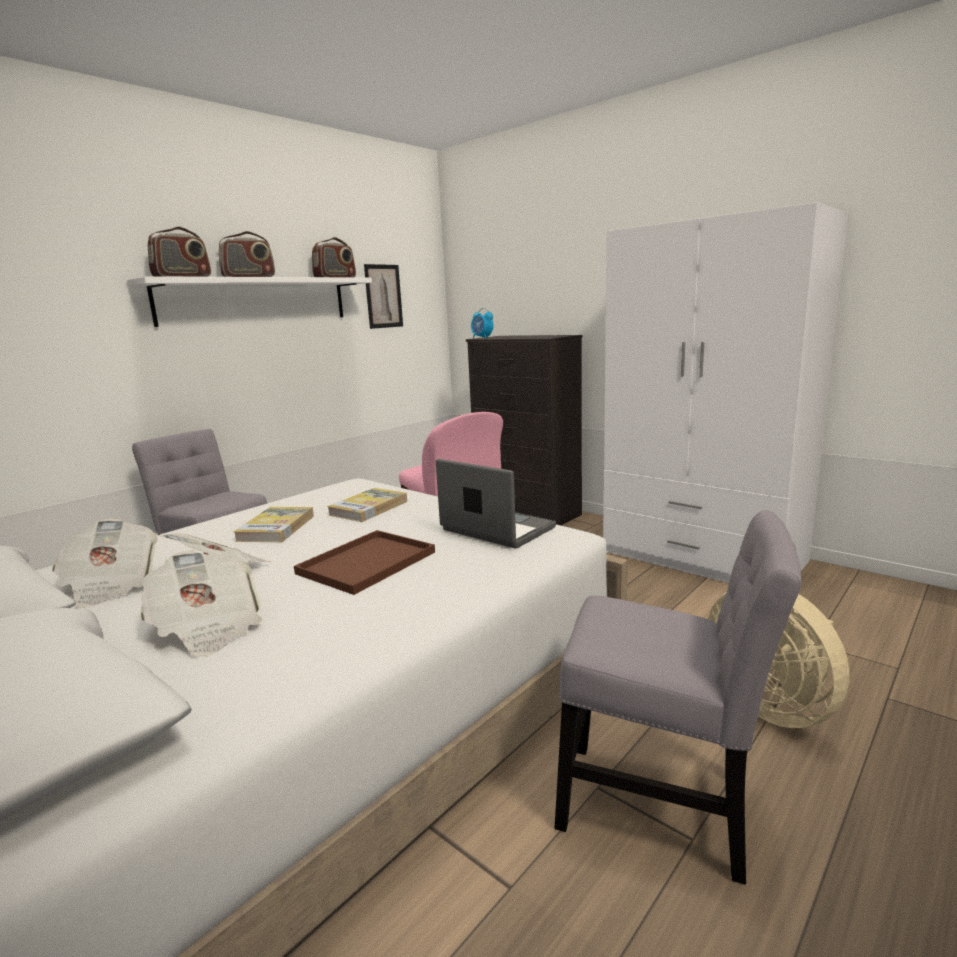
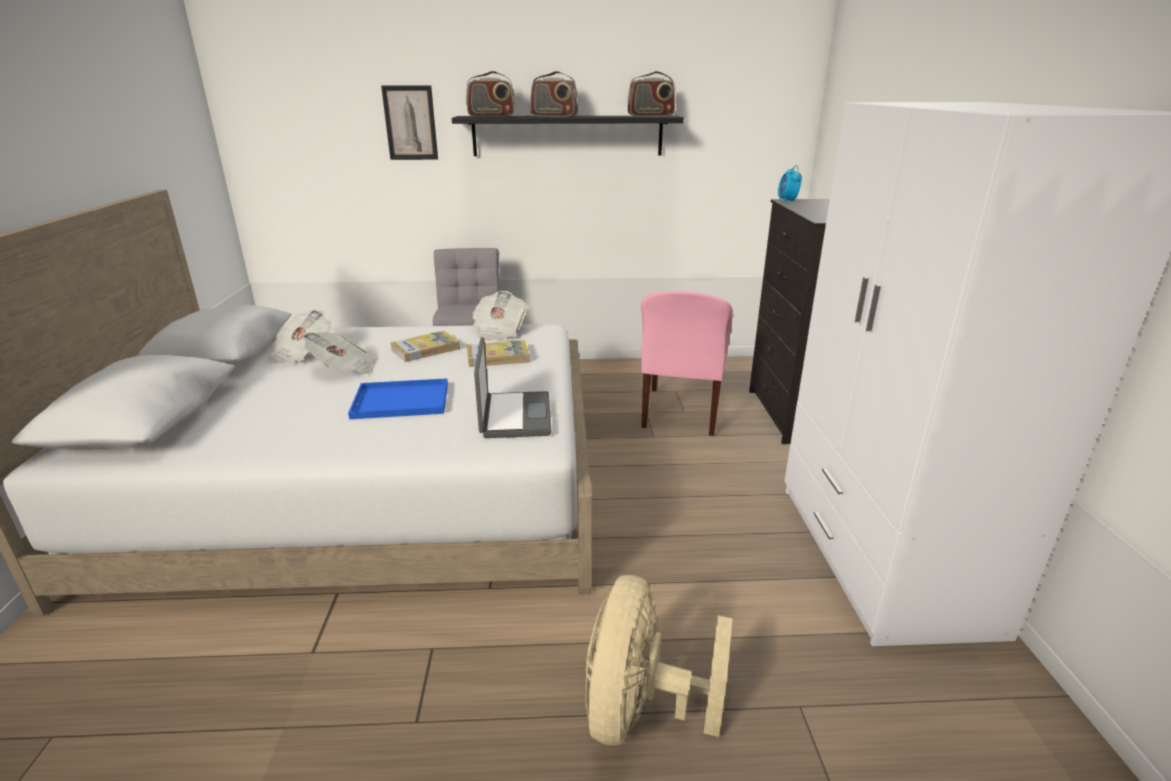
camera: 45 degrees right, 10 degrees up
(207, 628) = (272, 402): newspaper -> newspaper (499, 331)
(256, 300) = (567, 136): white shelf -> black shelf
(368, 561) = (403, 400): brown tray -> blue tray
(383, 296) = (719, 134): picture -> picture (410, 123)
(663, 807) = (438, 691): grey chair -> none

